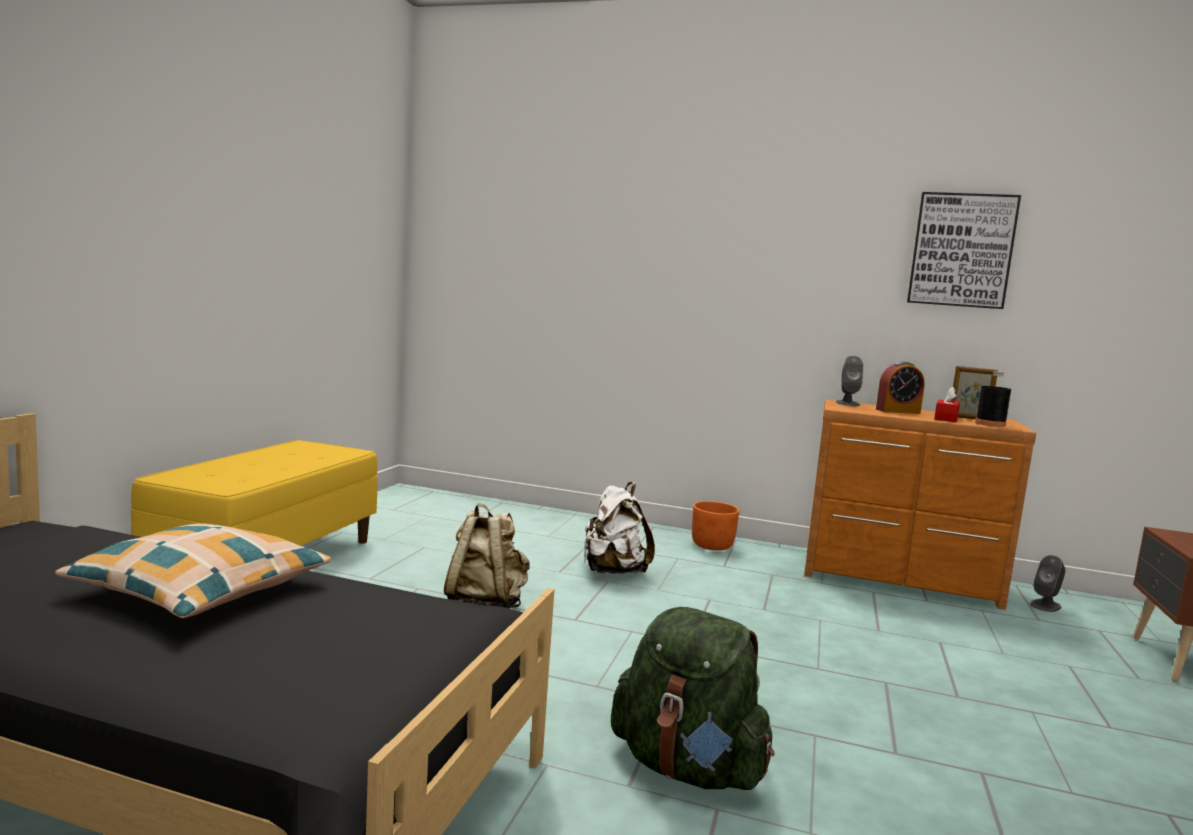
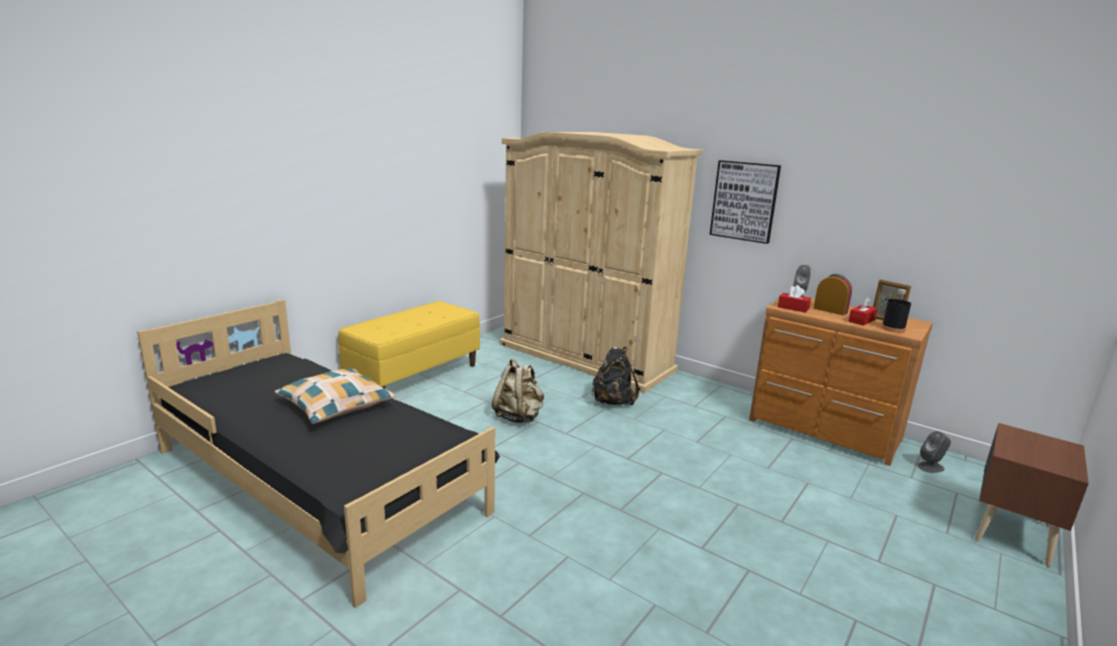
camera: 20 degrees right, 10 degrees up
(531, 520) = (585, 357): none -> beige wardrobe
(613, 571) = (613, 402): white backpack -> black backpack
(687, 767) = (568, 532): green backpack -> none
(712, 546) = (698, 389): orange planter -> none
(855, 410) = (793, 308): none -> red tissue box
(897, 411) = (830, 310): alarm clock -> alarm clock turned 150 degrees counterclockwise
(961, 250) = (901, 186): picture -> picture (744, 201)

